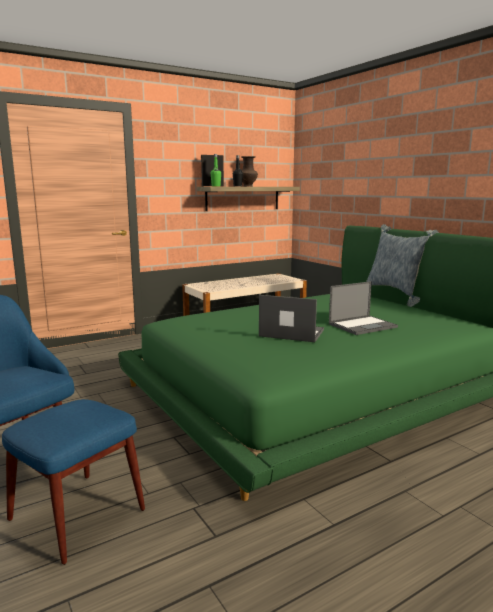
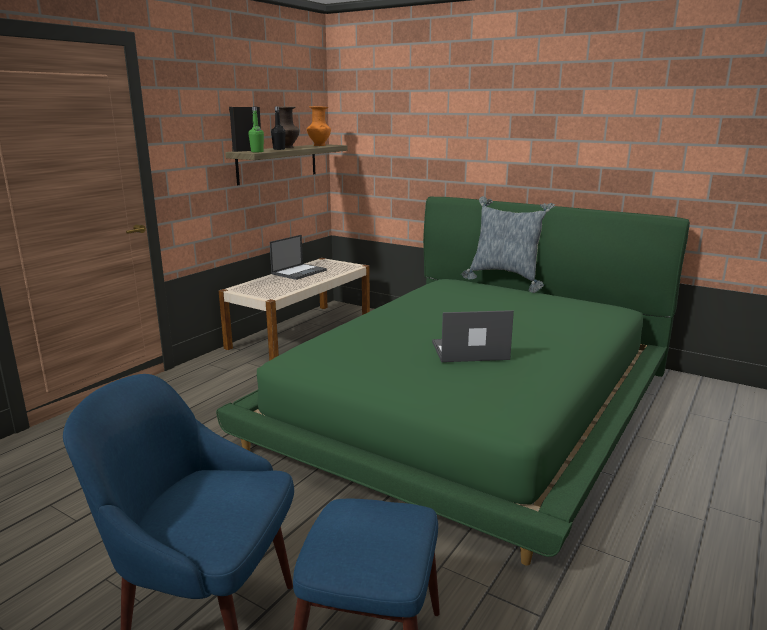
camera: 25 degrees left, 5 degrees up
(277, 186) = (319, 145): none -> orange vase
(363, 325) = (525, 327): laptop -> laptop (299, 272)

